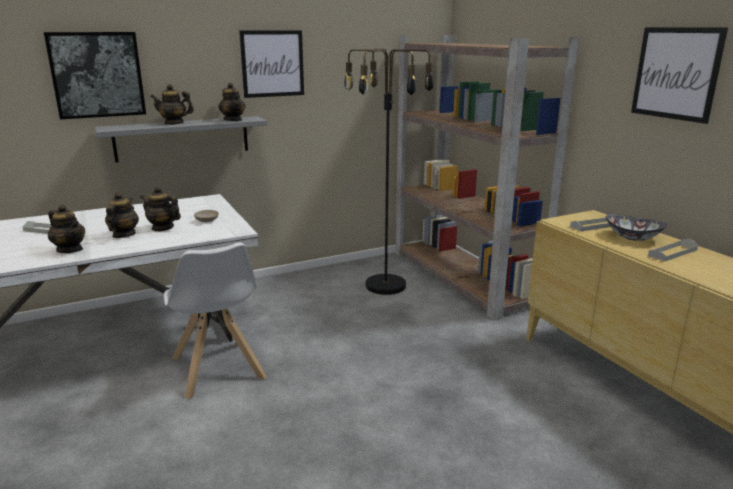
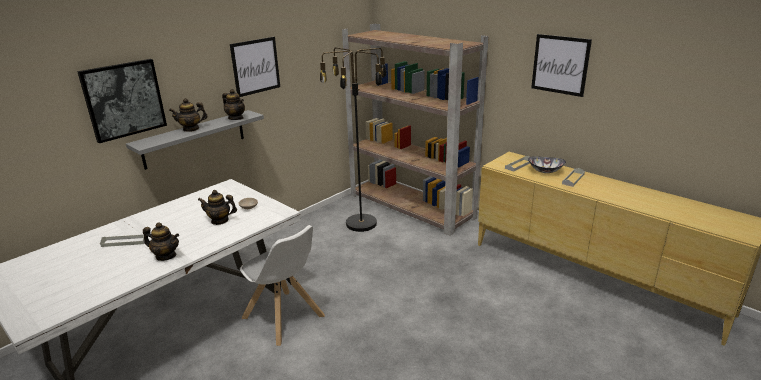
camera: 20 degrees left, 5 degrees up
(123, 235) = (195, 233): teapot -> none

